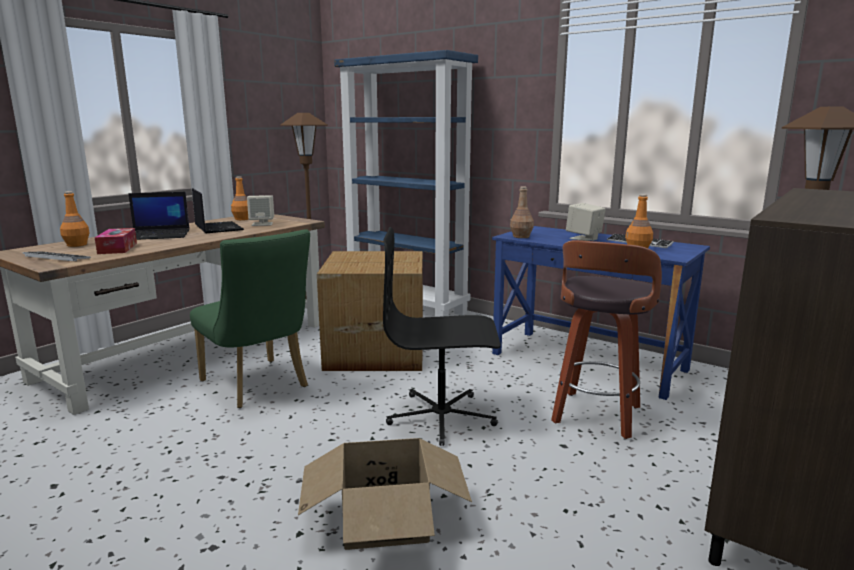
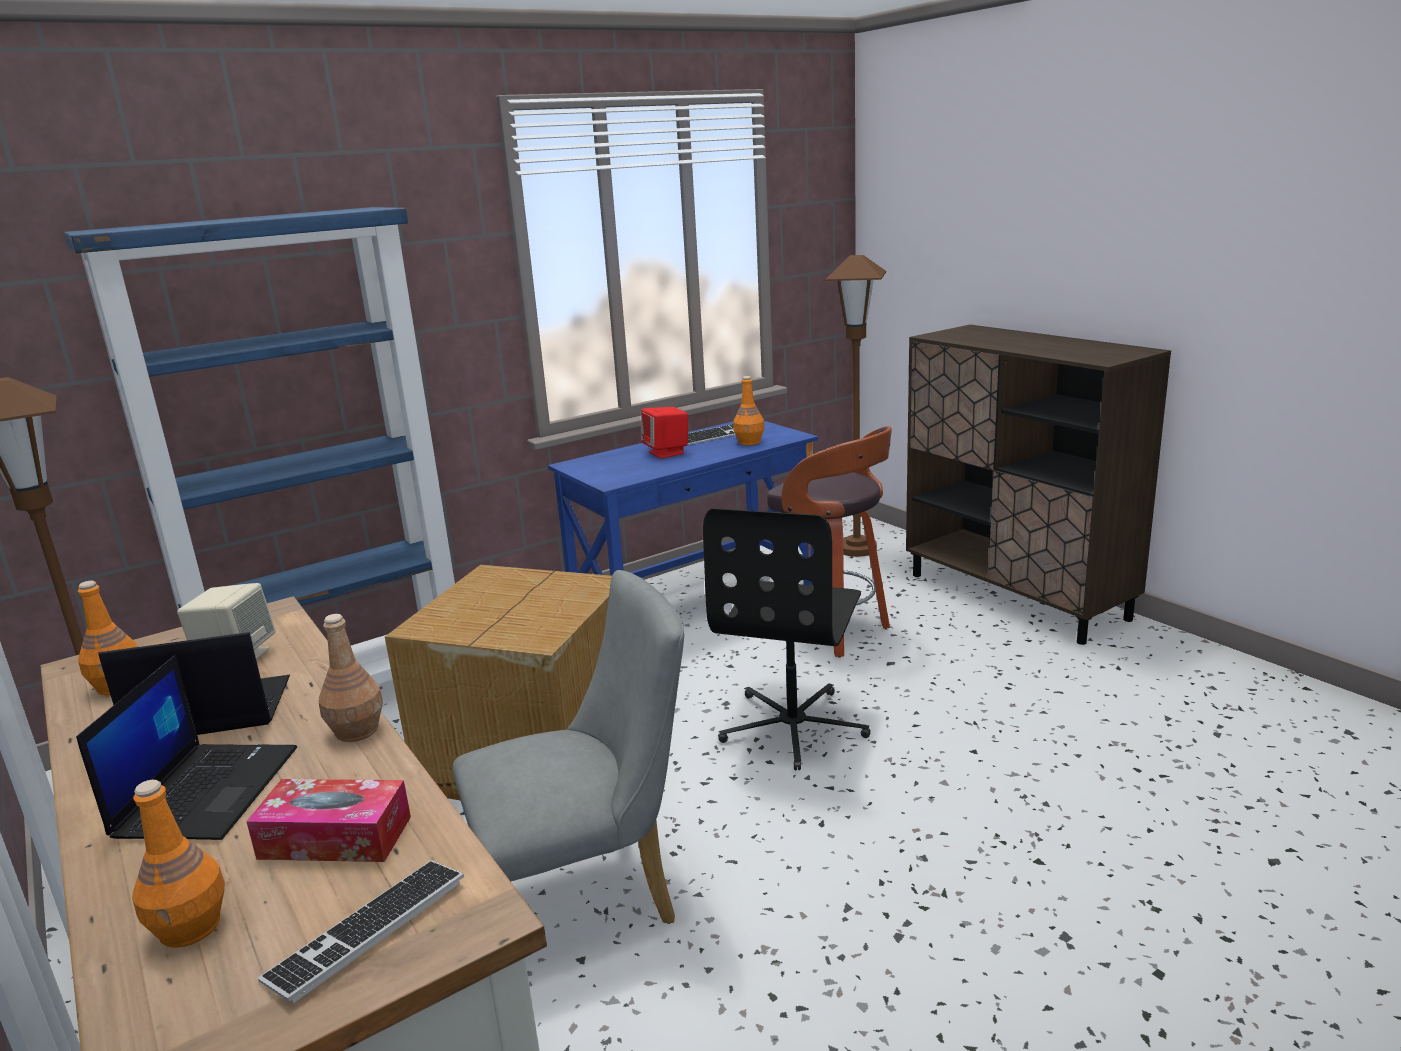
camera: 70 degrees left, 5 degrees up
(258, 386) = (590, 898): green chair -> grey chair
(384, 518) = (1013, 796): cardboard box -> none
(521, 236) = (622, 477): brown bottle -> brown bottle (356, 730)
(584, 238) = (666, 453): beige speaker -> red speaker

